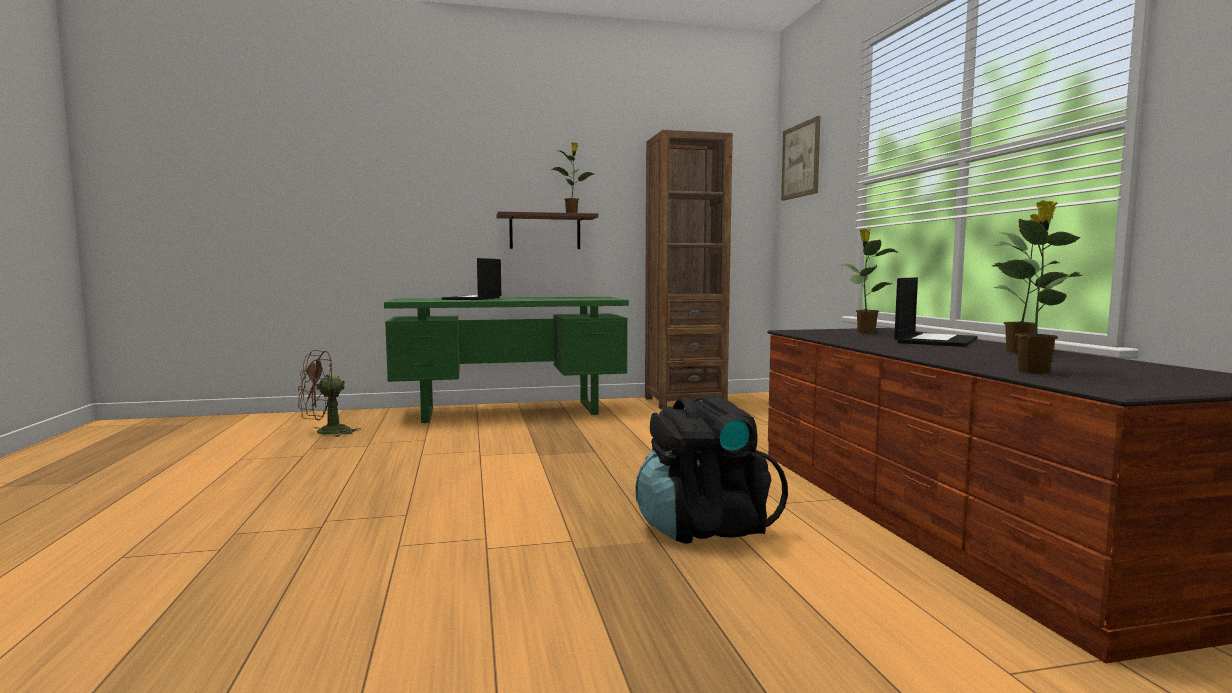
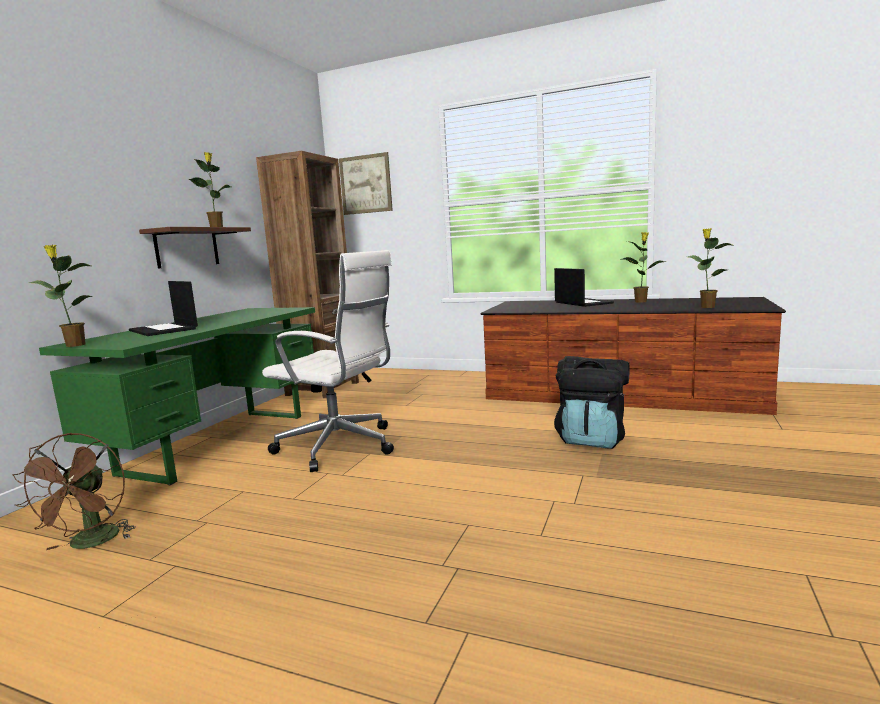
camera: 55 degrees left, 5 degrees up
(541, 441) = (340, 447): none -> white office chair
(865, 332) = (526, 305): potted plant -> potted plant (74, 345)

